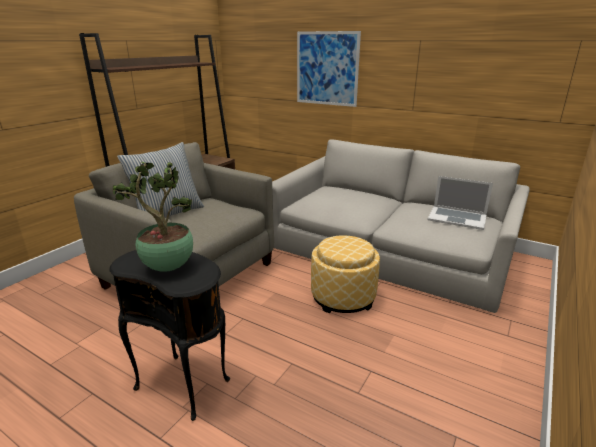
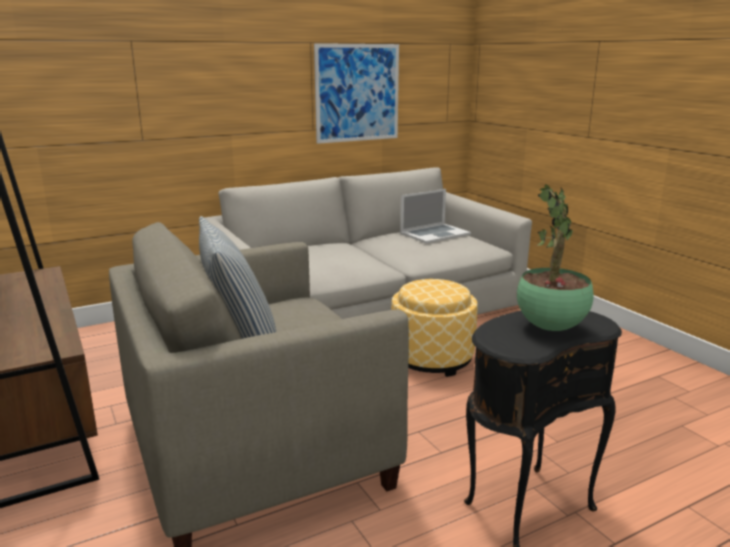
camera: 60 degrees left, 5 degrees down
(327, 68) = (183, 84): picture -> picture (357, 93)

